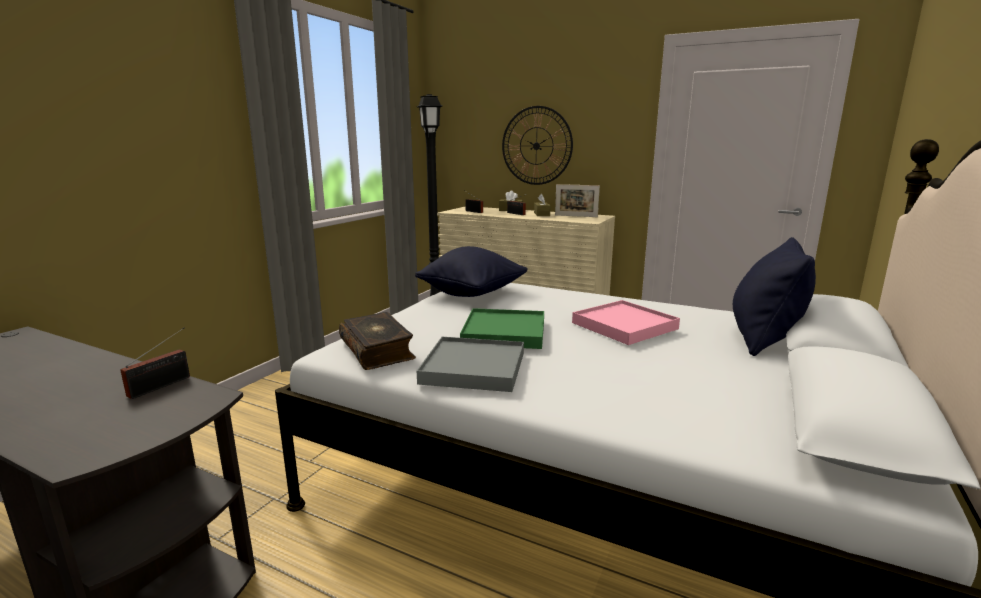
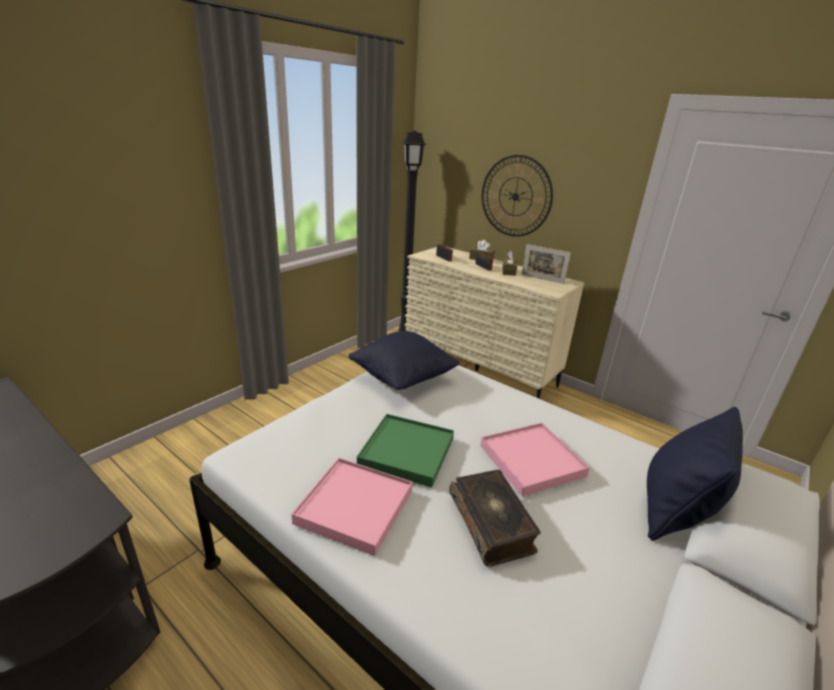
camera: 10 degrees right, 10 degrees up
(163, 385) = (73, 490): radio -> none
(378, 350) = (280, 459): book -> book (492, 523)
(473, 368) = (354, 507): grey tray -> pink tray

